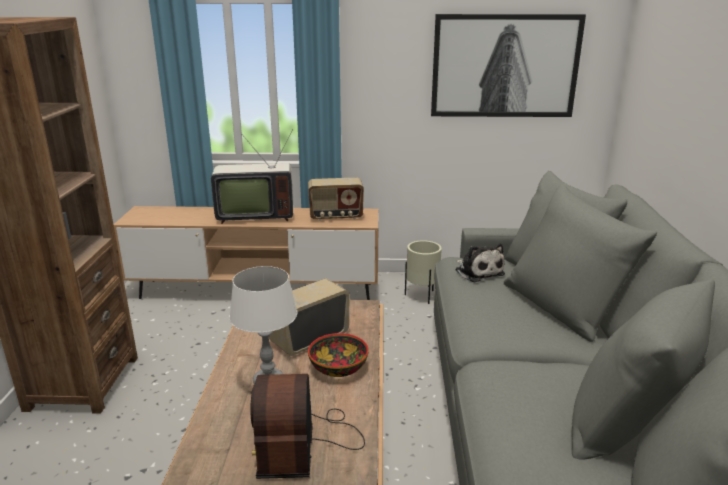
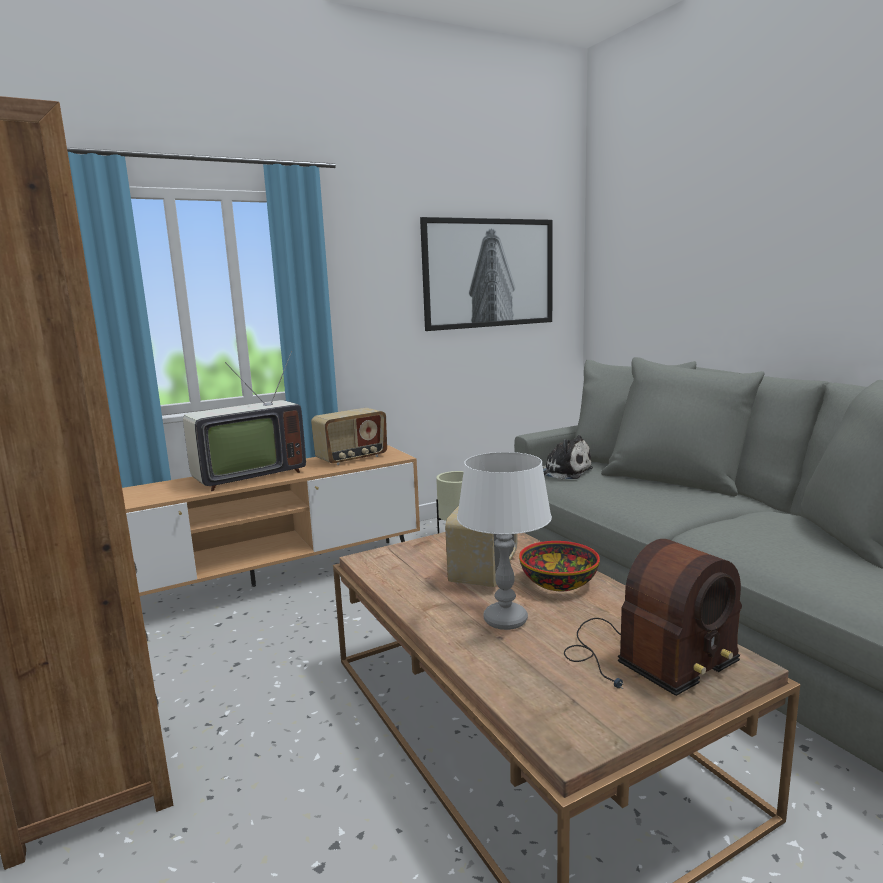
camera: 30 degrees left, 10 degrees down
(305, 443) = (645, 658): radio -> radio turned 90 degrees counterclockwise

